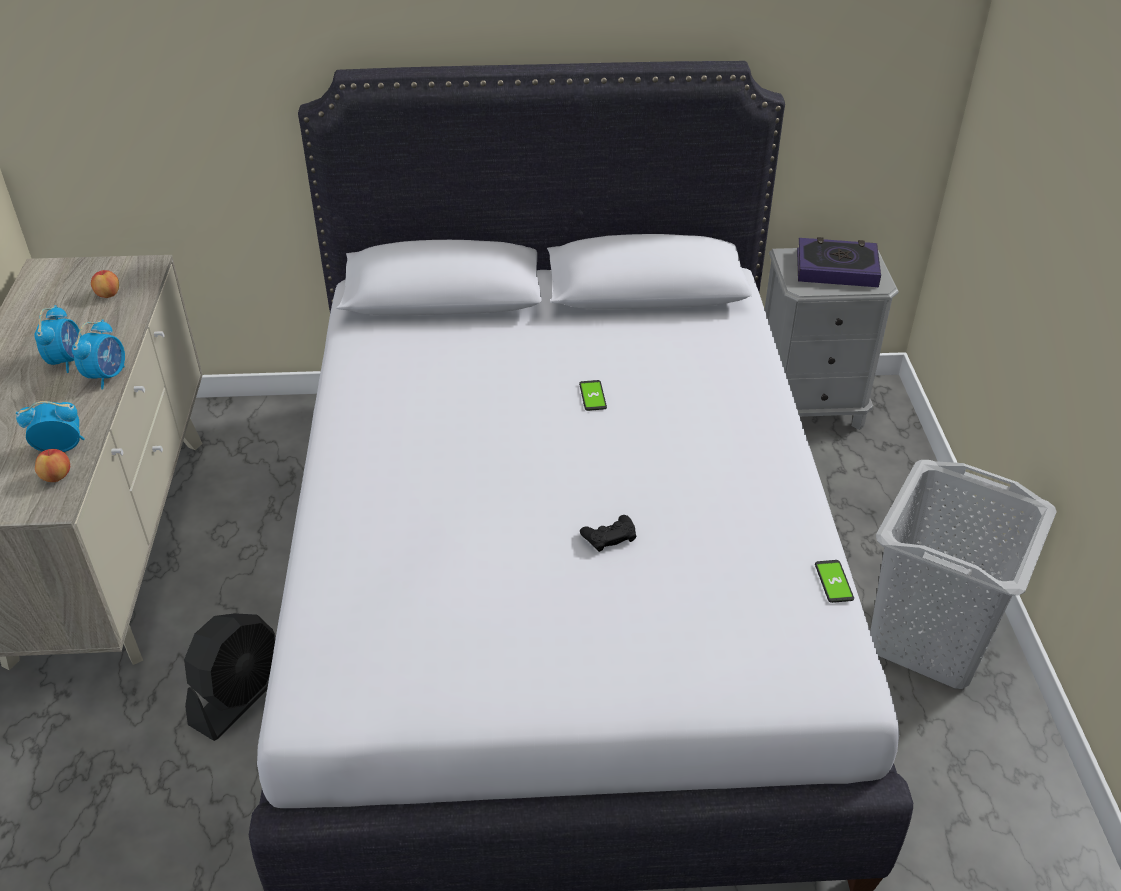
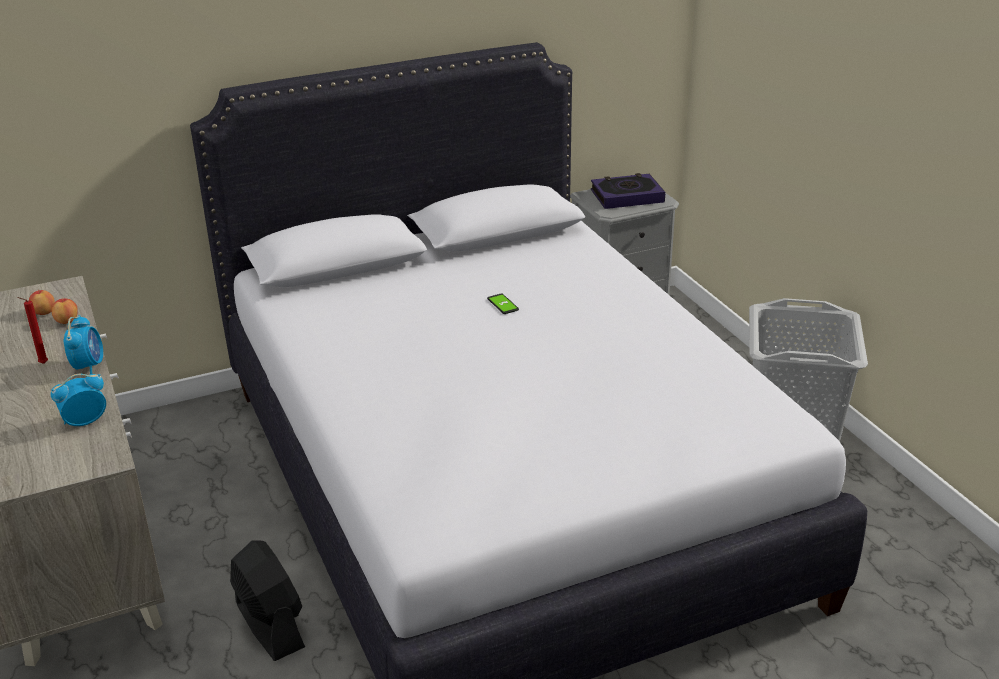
camera: 20 degrees left, 10 degrees down
(56, 476) = (96, 441): apple -> apple (67, 321)
(67, 361) = (42, 364): alarm clock -> red candle
(240, 696) = (270, 625): black fan -> black fan turned 45 degrees counterclockwise
(609, 536) = (575, 385): black game controller -> none
(833, 582) = (751, 374): phone -> none

